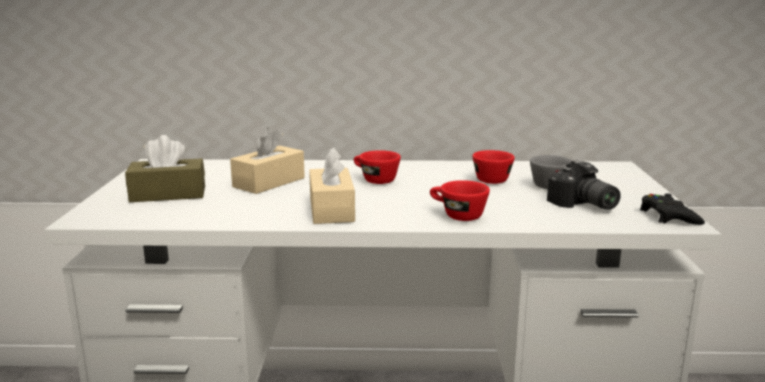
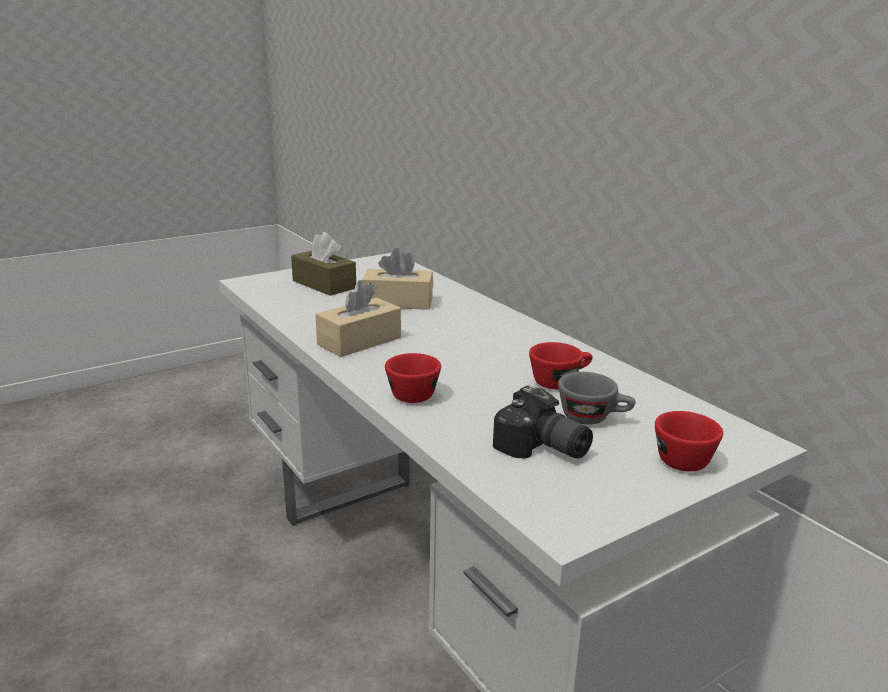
camera: 55 degrees right, 5 degrees up
(374, 180) = (467, 334): red cup -> red cup (680, 457)
(582, 205) = (541, 449): camera -> camera turned 75 degrees counterclockwise
(668, 216) = (578, 513): black game controller -> none

